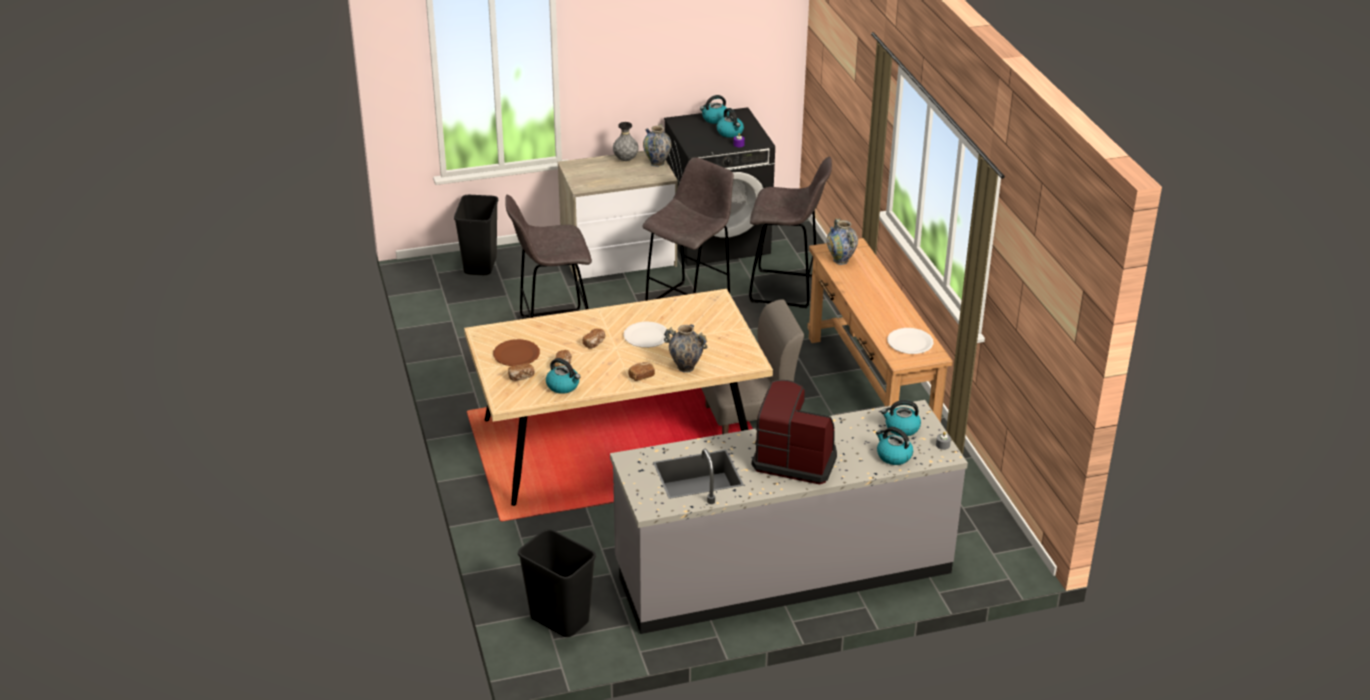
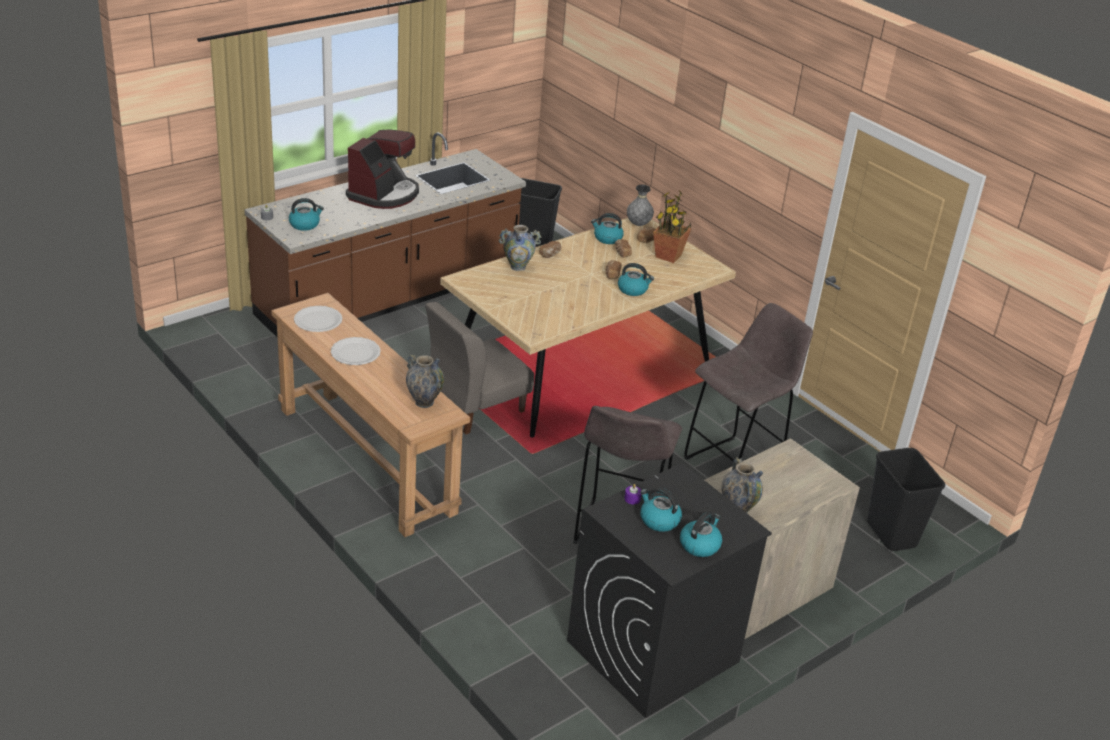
camera: 155 degrees right, 0 degrees up
(516, 354) = (669, 256): brown plate -> potted plant
(625, 159) = (781, 508): grey vase -> grey vase (638, 224)
(646, 336) = (572, 288): white plate -> white plate (355, 353)
(782, 569) = (389, 296): grey counter -> brown counter
(786, 289) = (517, 581): grey stool -> none
(795, 459) = (384, 194): coffee machine -> coffee machine turned 60 degrees counterclockwise
(893, 456) = (306, 205): kettle -> kettle (633, 289)

